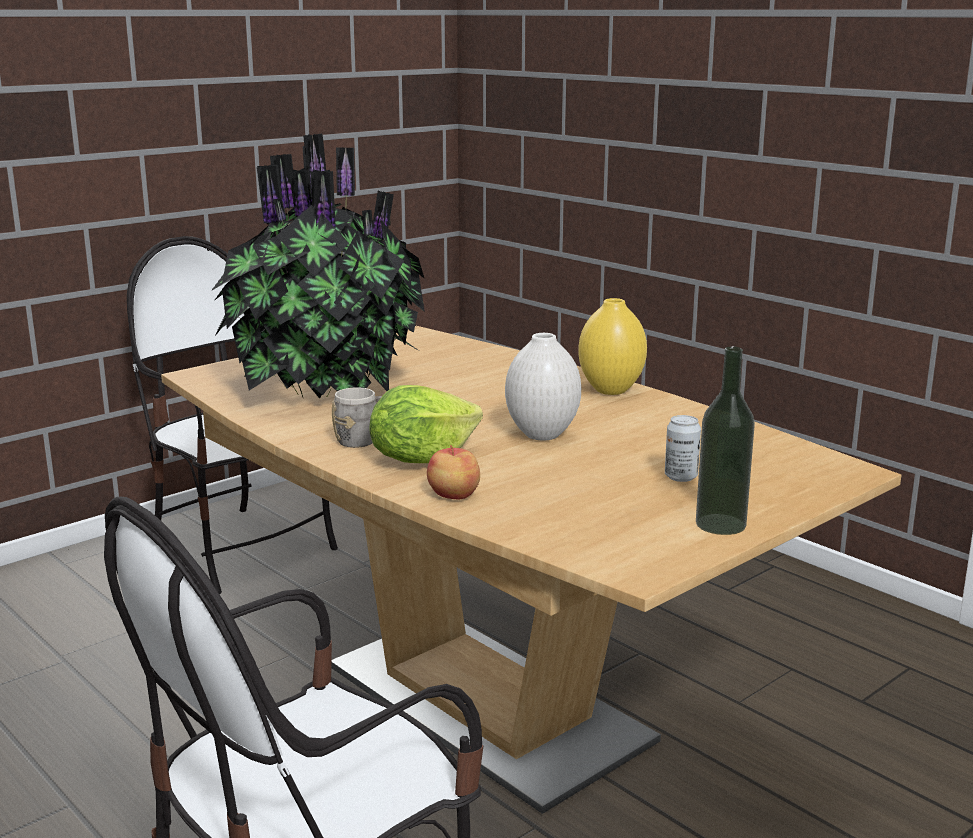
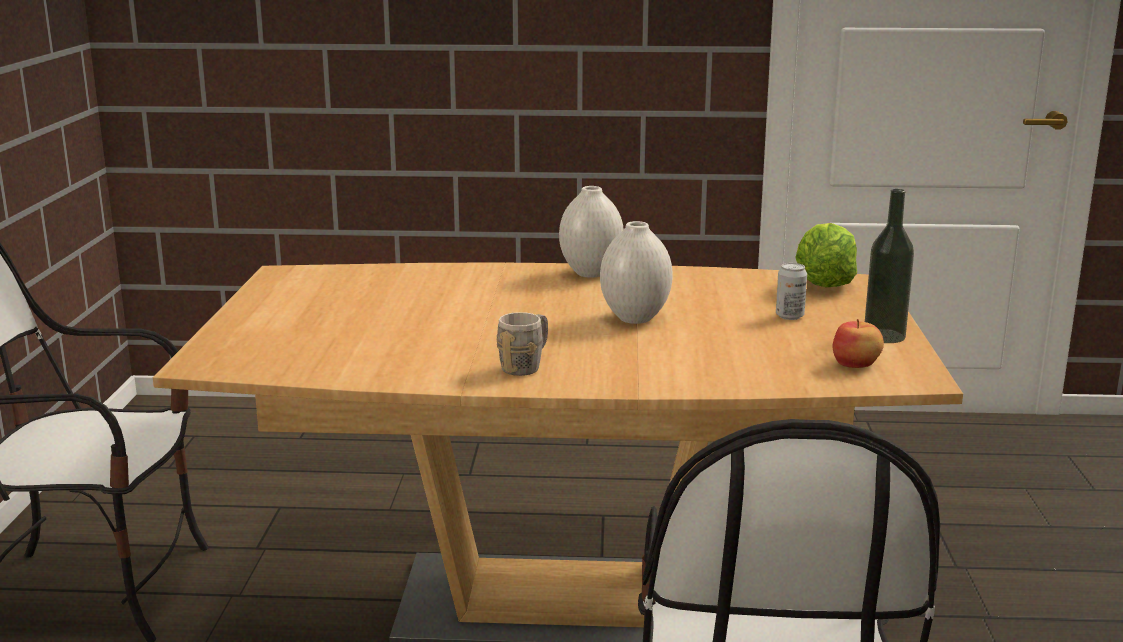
camera: 45 degrees left, 0 degrees up
(323, 386) = (358, 337): potted plant -> none
(421, 458) = (603, 363): lettuce -> lettuce (824, 284)
(453, 495) = (698, 379): apple -> apple (856, 365)
(611, 390) = (591, 273): yellow vase -> white vase

